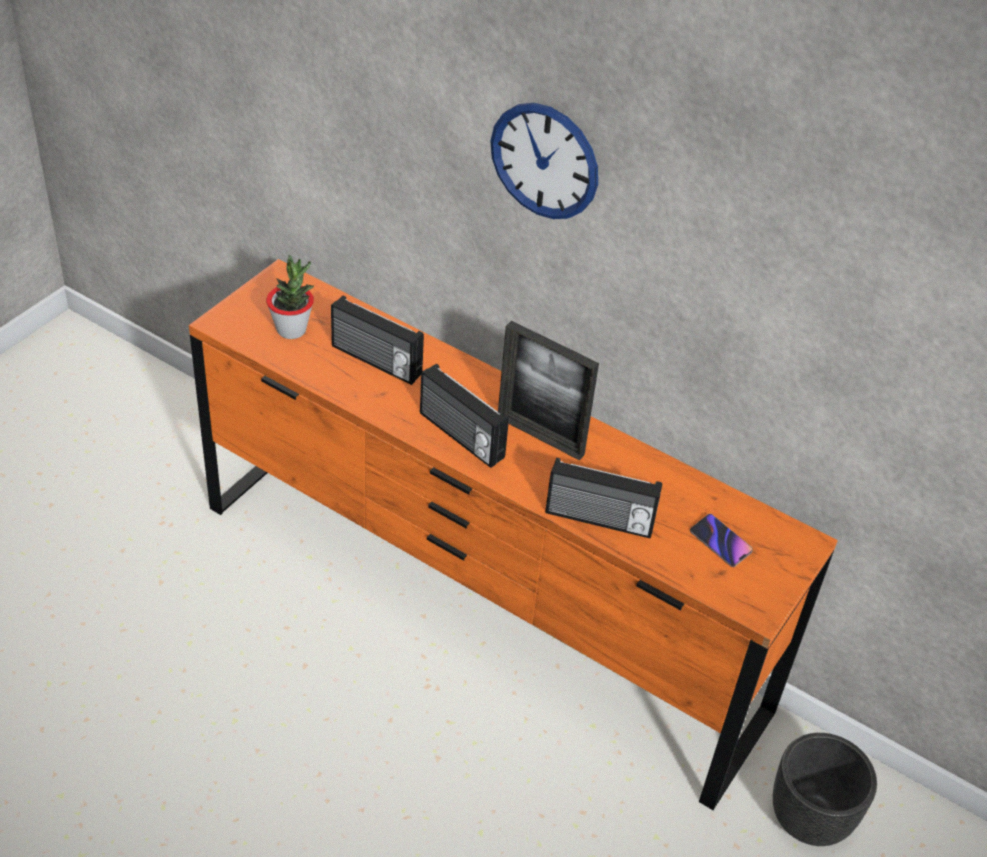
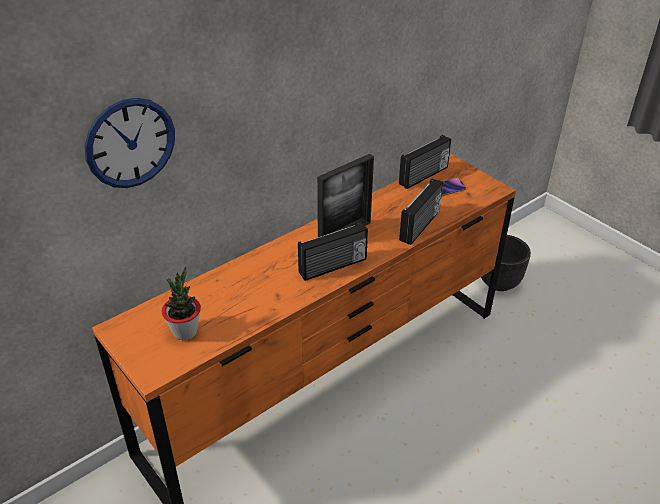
camera: 70 degrees left, 5 degrees down
(375, 361) = (242, 293): radio -> radio (424, 176)
(544, 161) = (275, 71): wall clock -> wall clock (130, 143)

